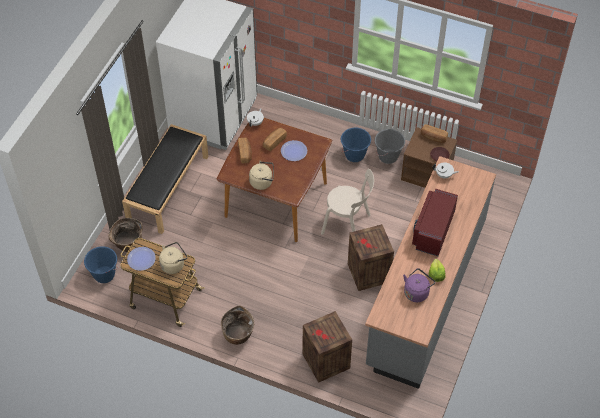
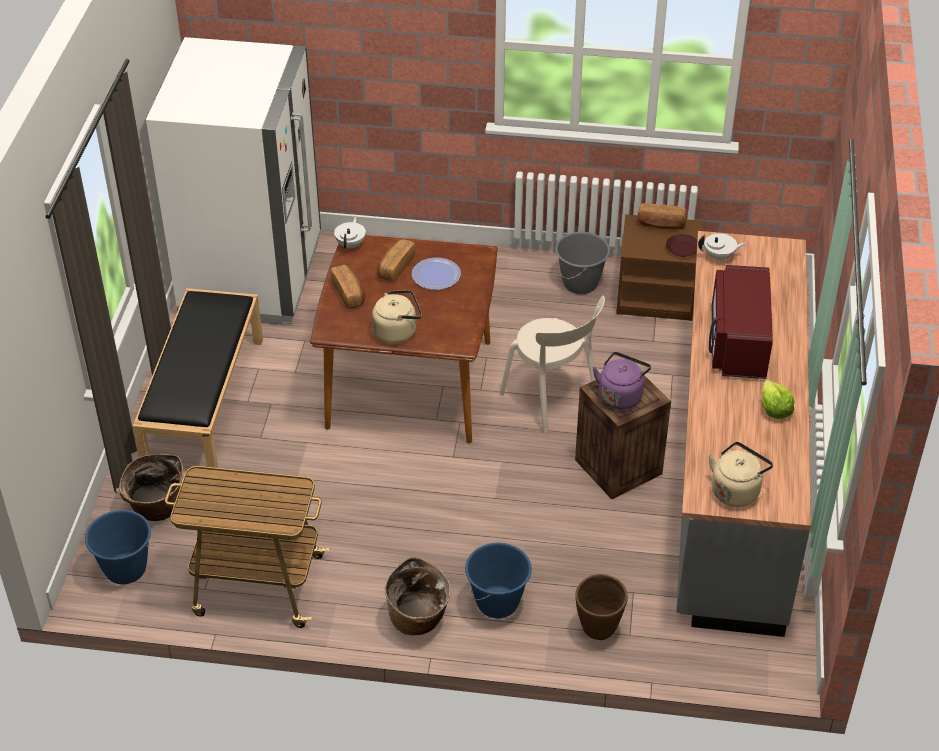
camera: 15 degrees left, 10 degrees down
(141, 259) = (209, 500): plate -> none
(173, 264) = (275, 498): beige kettle -> beige kettle (736, 490)
(325, 362) = (598, 629): crate -> brown planter
(348, 225) = (552, 399): beige chair -> beige chair turned 45 degrees clockwise
(355, 155) = (522, 292): blue bucket -> blue bucket (498, 603)
(417, 292) = (753, 443): purple kettle -> purple kettle (620, 395)

